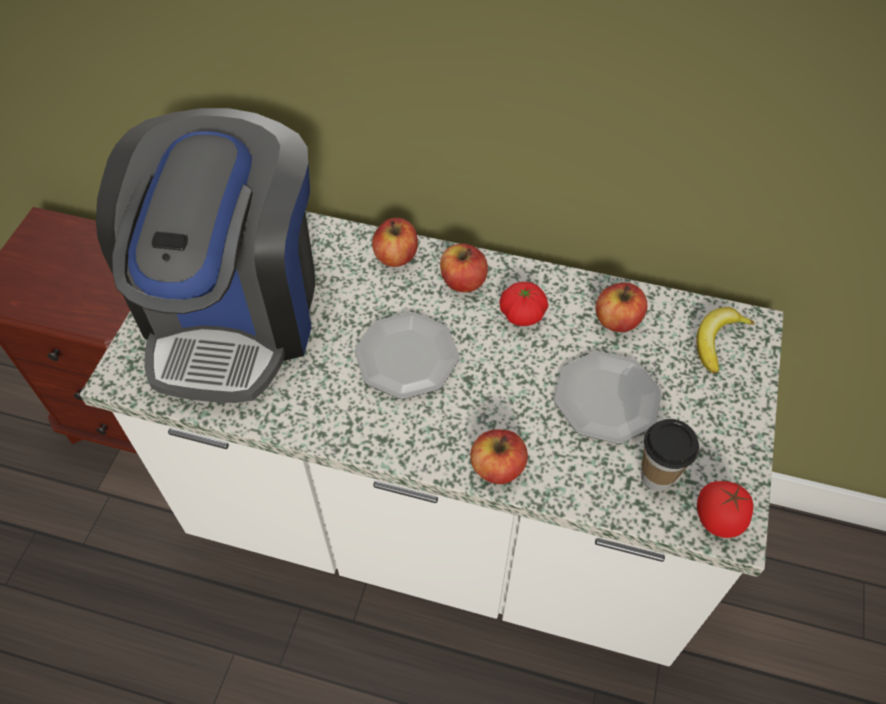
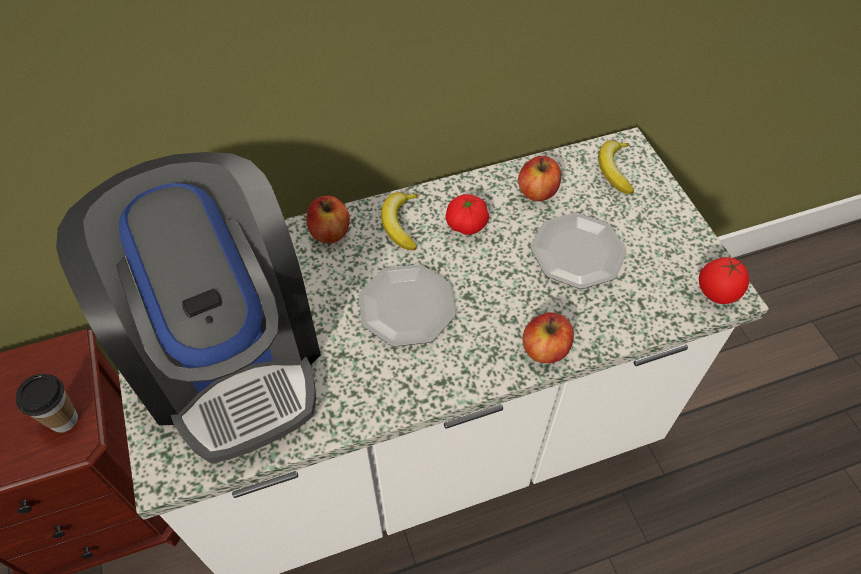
camera: 35 degrees left, 0 degrees up
(463, 281) = (400, 224): apple -> banana
(657, 476) = (655, 287): cup -> cup (64, 420)

